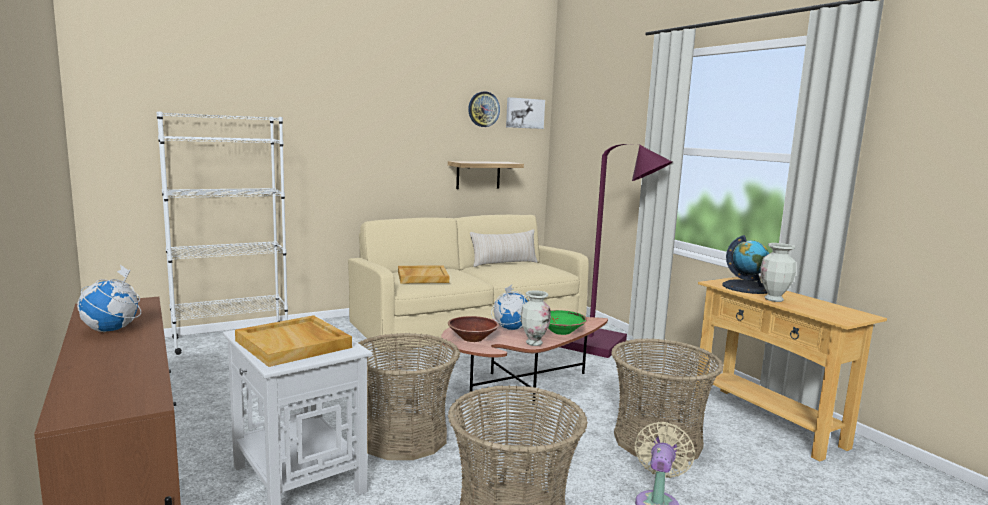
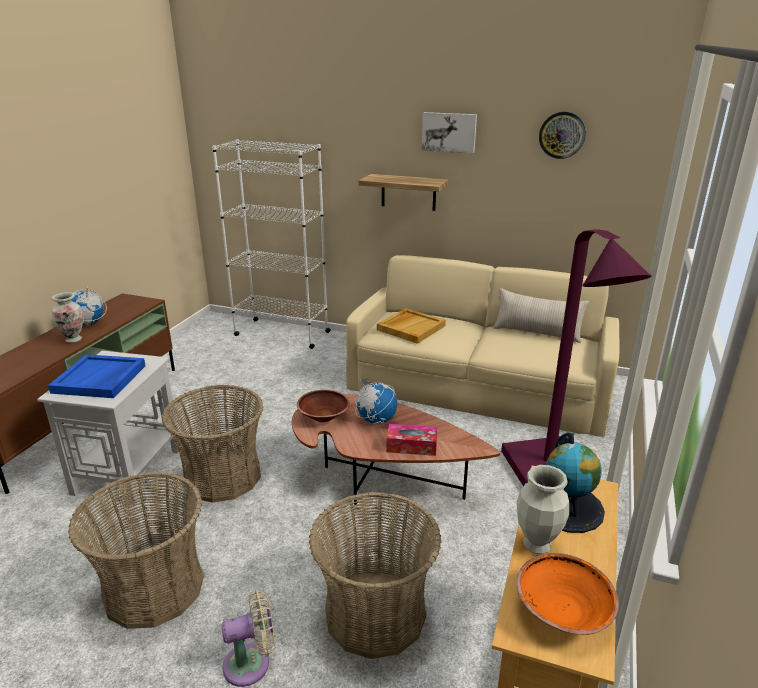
camera: 50 degrees right, 15 degrees up
(294, 344) = (100, 379): beige tray -> blue tray
(478, 175) = (547, 218): shelf -> shelf (408, 192)
(524, 113) = (628, 140): picture -> picture (449, 132)
(534, 343) = (357, 447): vase -> vase (74, 340)
(561, 331) = (411, 446): green bowl -> tissue box
(831, 310) = (562, 611): none -> orange bowl

